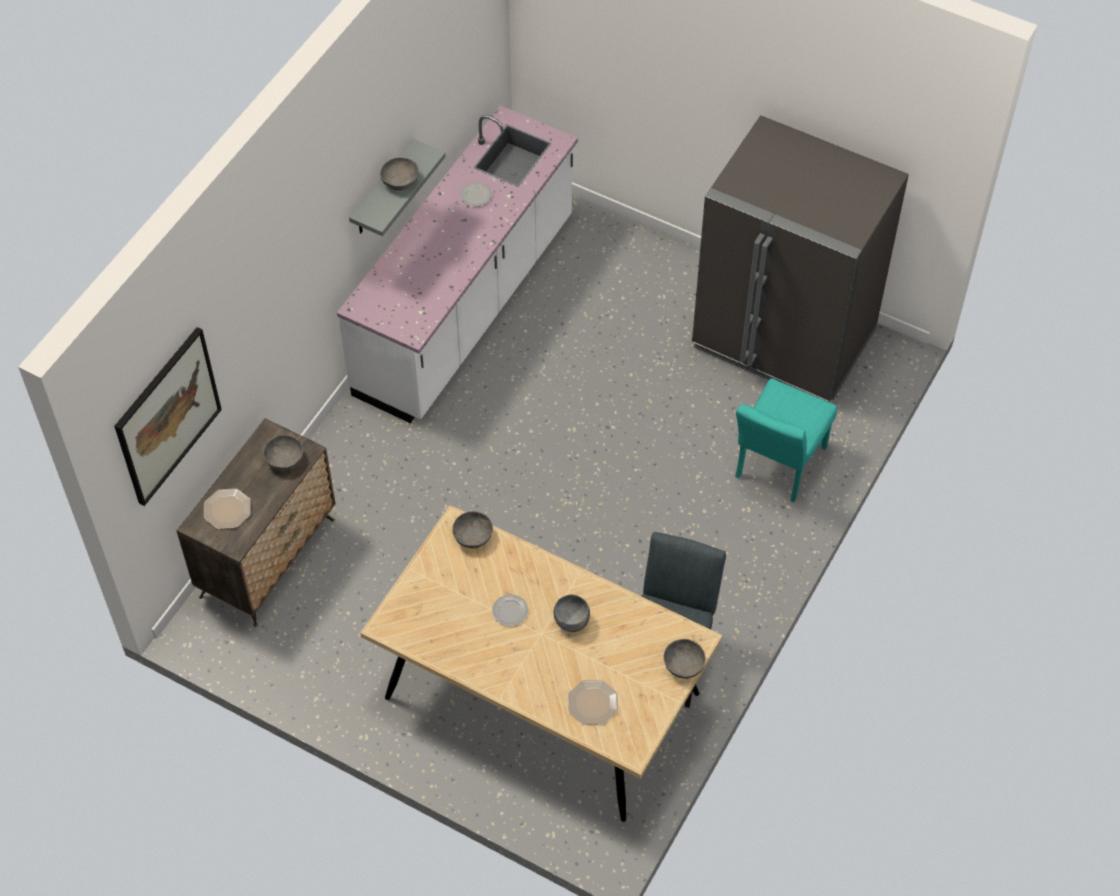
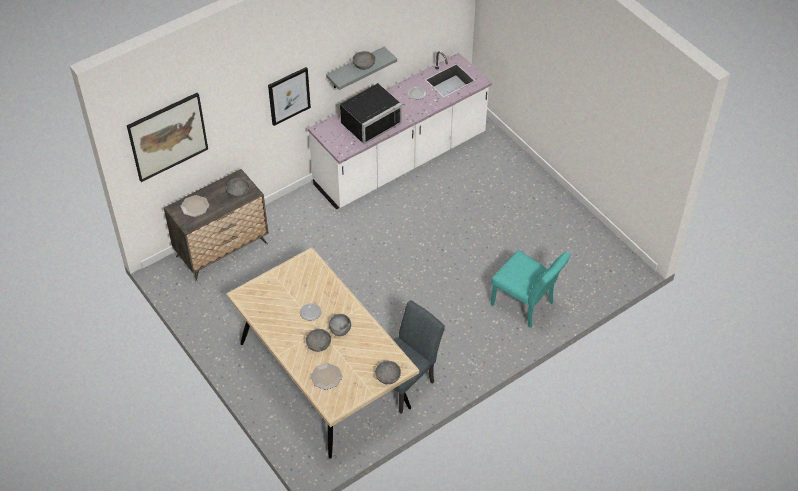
camera: 25 degrees right, 5 degrees down
(308, 273) = (289, 95): none -> picture
(427, 267) = (369, 121): none -> black microwave
(472, 537) = (313, 267): grey bowl -> grey bowl (318, 345)
(776, 467) = (526, 306): turquoise chair -> turquoise chair turned 105 degrees counterclockwise
(783, 340) = (570, 239): grey fridge -> none

